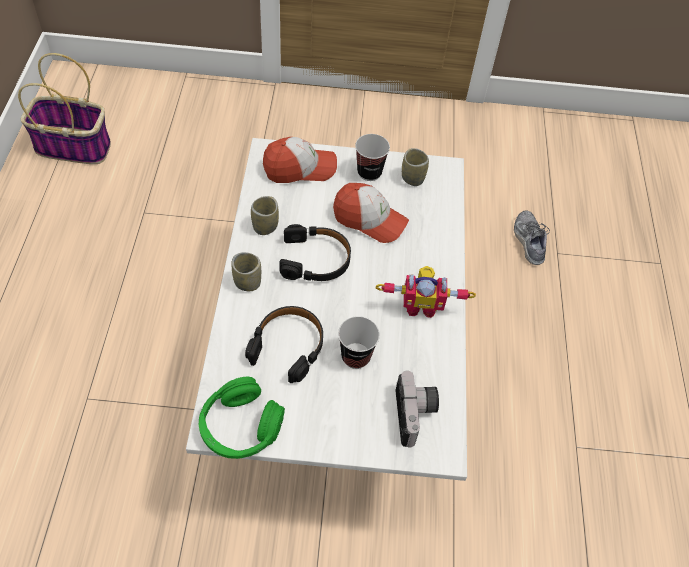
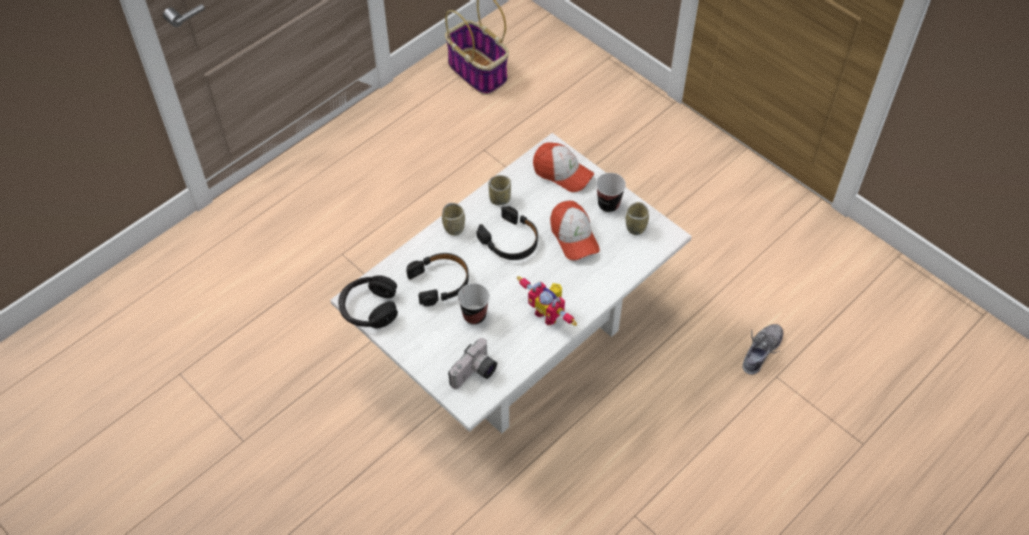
camera: 45 degrees right, 0 degrees up
(240, 427) = (369, 308): green headphones -> black headphones

